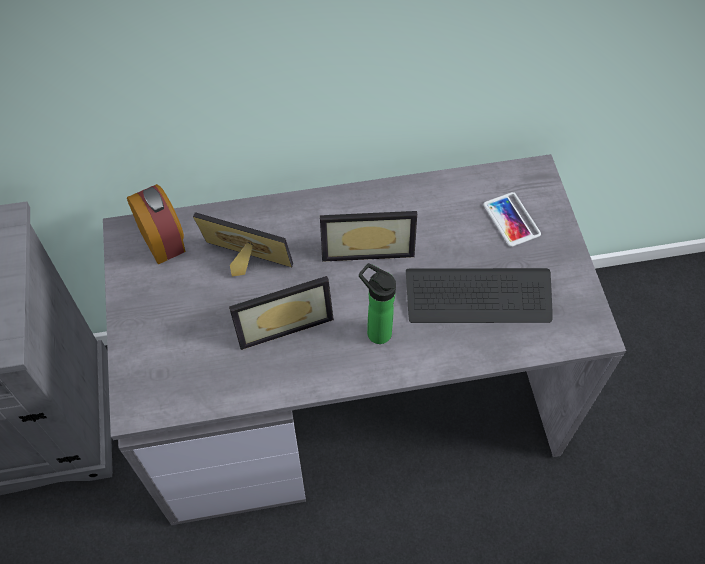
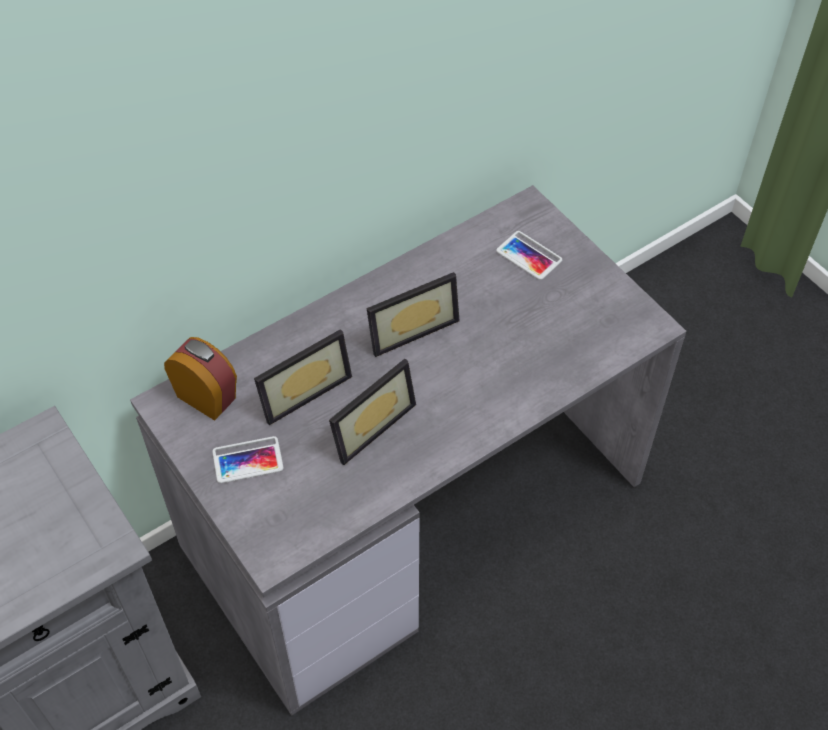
camera: 25 degrees left, 5 degrees down
(165, 311) = (248, 460): none -> phone
(243, 265) = (301, 389): picture frame -> picture frame turned 150 degrees clockwise
(376, 331) = (461, 399): bottle -> none
(478, 297) = (536, 334): keyboard -> none

